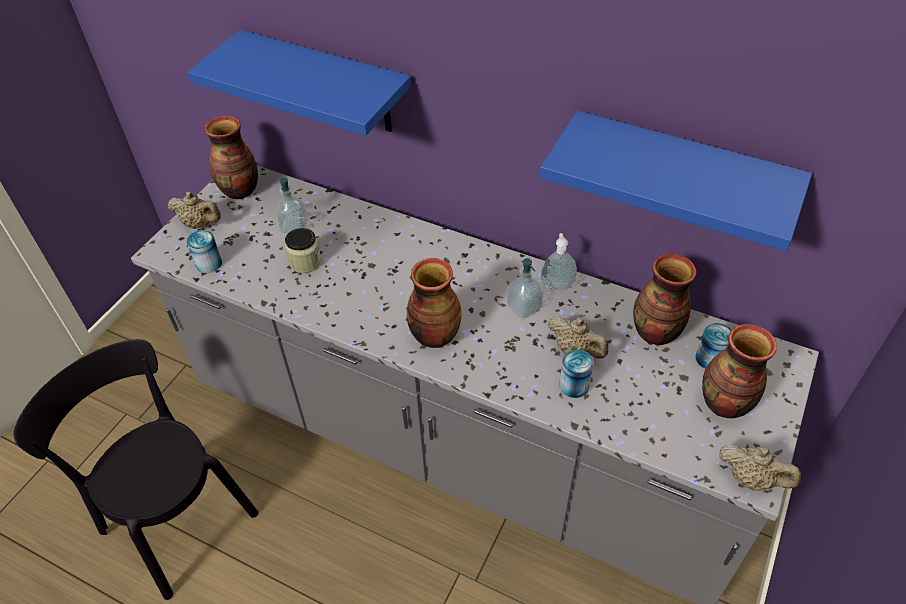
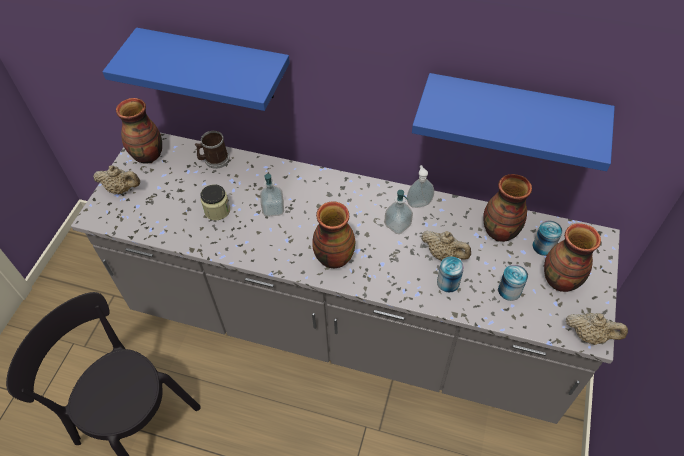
camera: 10 degrees left, 5 degrees up
(209, 263) = (138, 222): can -> can (509, 290)
(294, 226) = (201, 181): soap dispenser -> soap dispenser (273, 209)
(316, 205) = (214, 160): none -> mug

